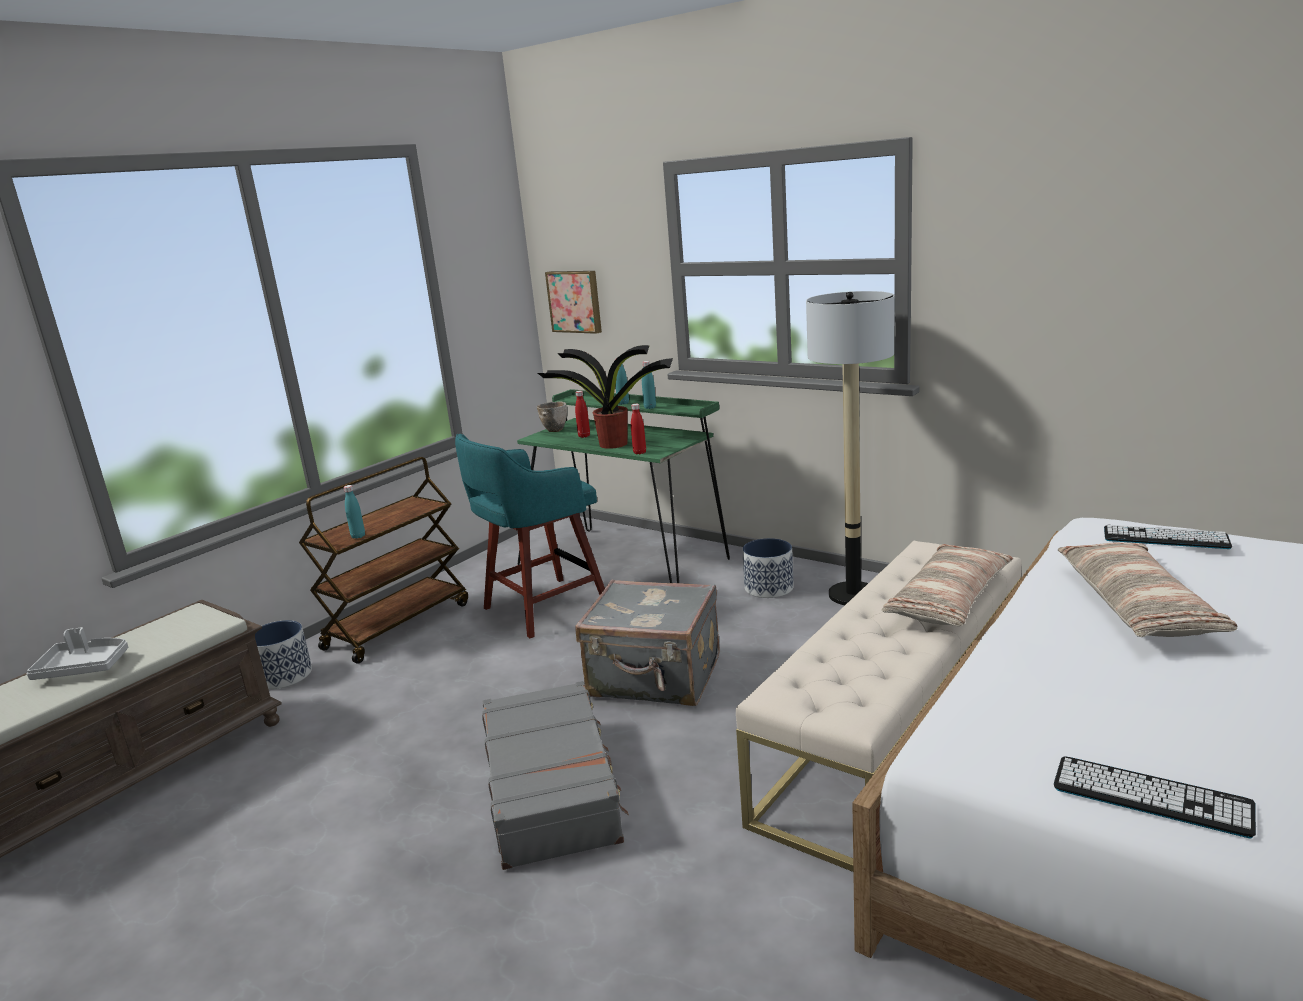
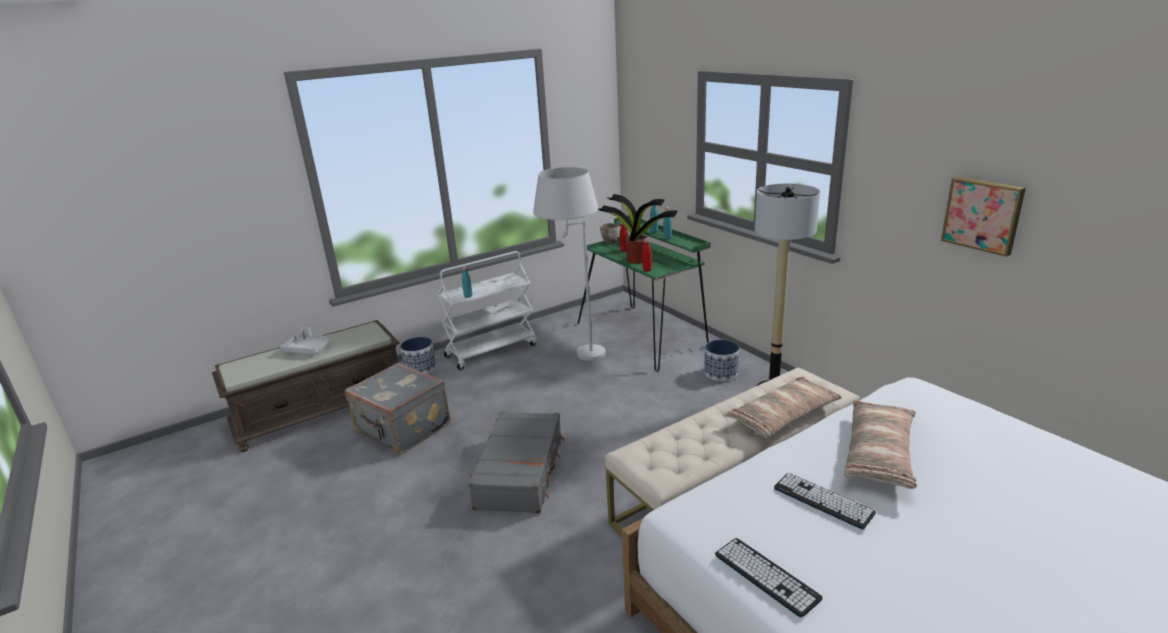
camera: 20 degrees right, 5 degrees up
(398, 625) = (491, 350): brown cart -> white cart
(542, 608) = (575, 357): turquoise stool -> white floor lamp
(575, 301) = (641, 155): picture -> picture (983, 214)
(655, 678) = (614, 419): grey suitcase -> grey suitcase (402, 430)
(1165, 538) = (946, 409): keyboard -> keyboard (823, 501)

